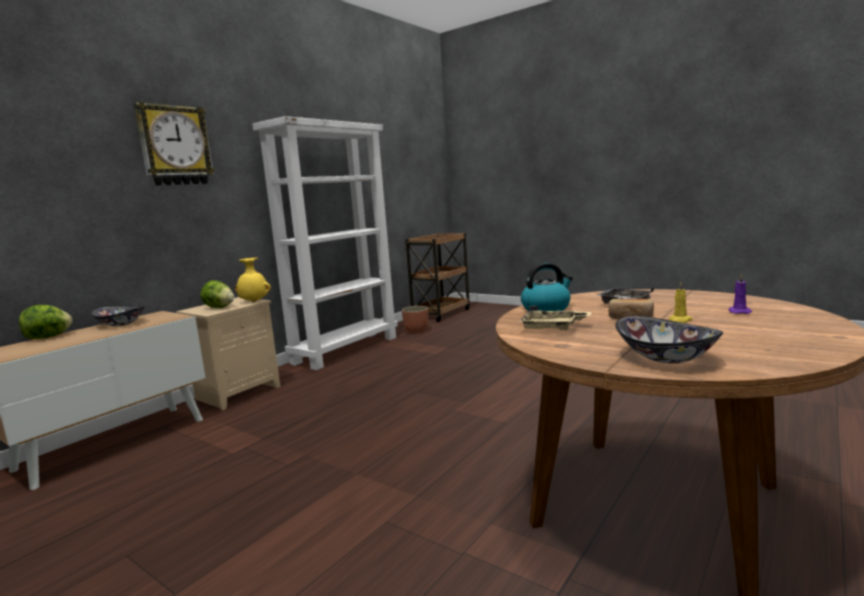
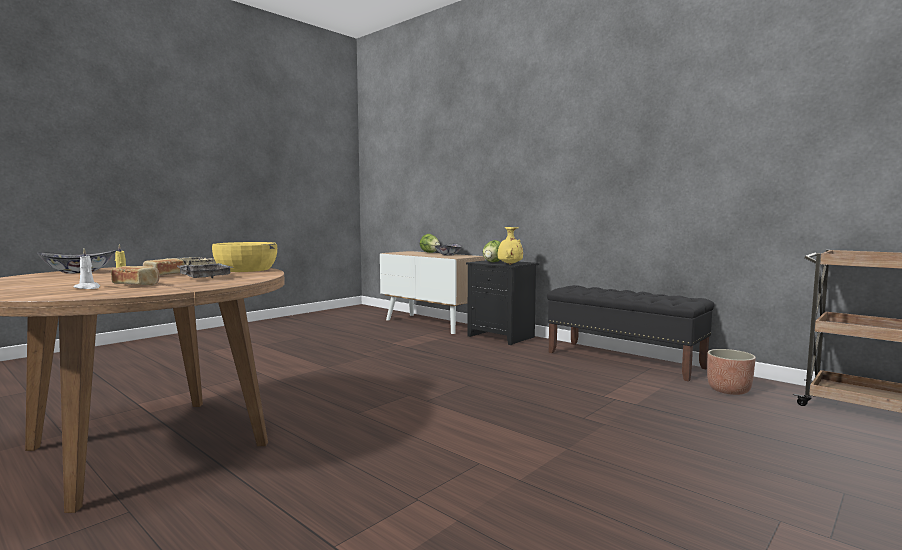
camera: 95 degrees right, 5 degrees down
(175, 145) = (515, 135): wall clock -> none
(238, 392) = (502, 337): beige nightstand -> black nightstand
(346, 350) = (624, 360): white bookcase -> black bench
(546, 308) = (246, 269): kettle -> yellow bowl
(697, 306) = (137, 285): none -> bread
(739, 312) = (88, 288): purple candle -> white candle

